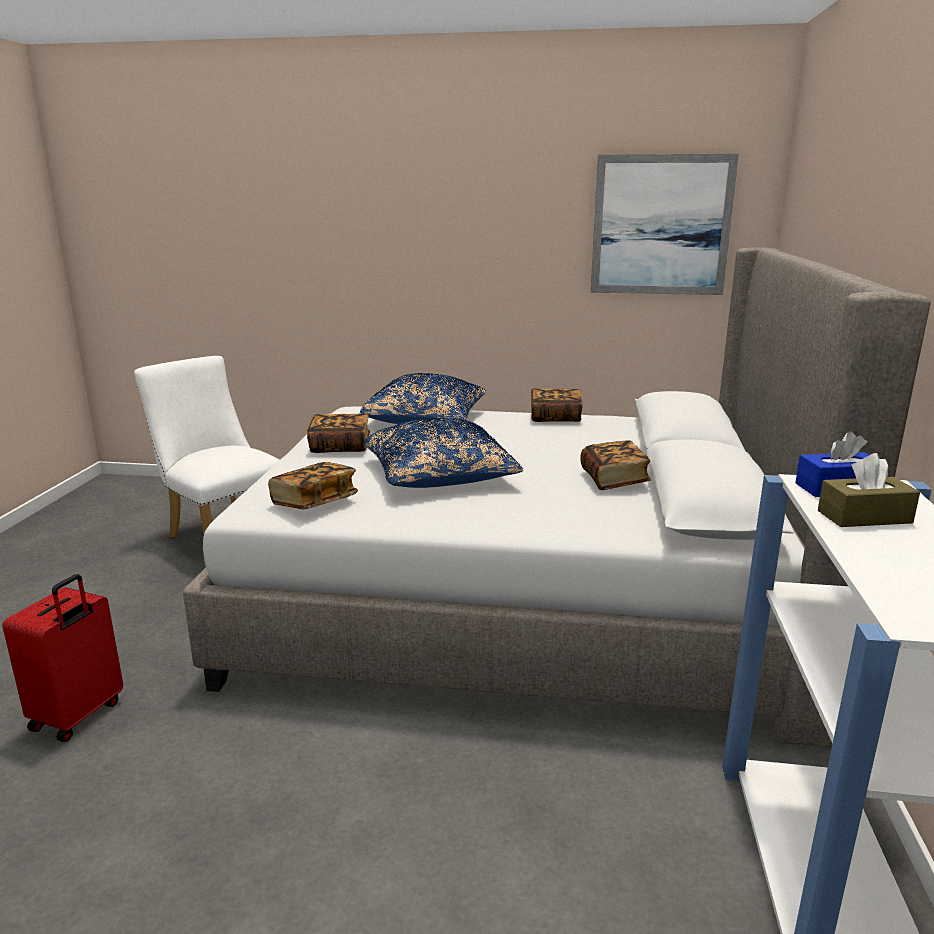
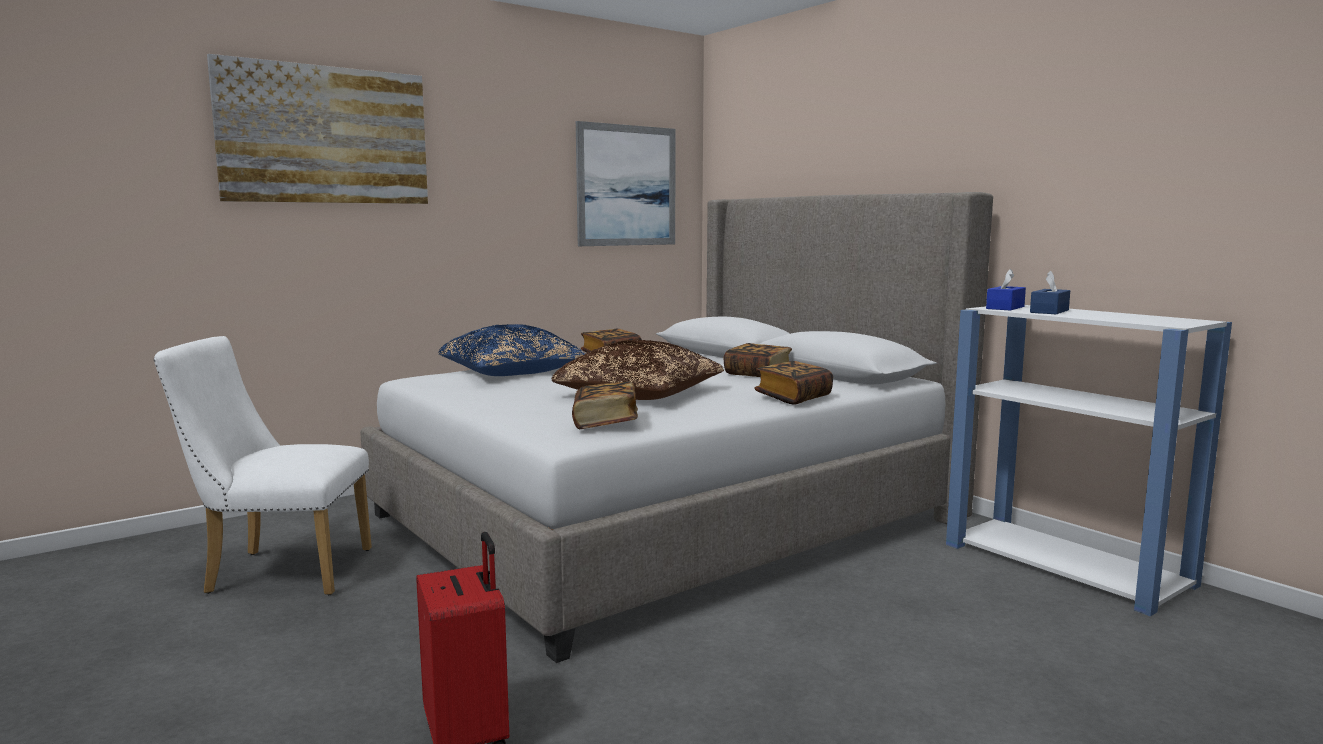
camera: 45 degrees left, 10 degrees down
(340, 447) = (500, 396): book -> book (793, 398)
(342, 186) = (325, 135): none -> picture
(439, 474) = (639, 393): blue pillow -> brown pillow
(864, 517) = (1049, 311): brown tissue box -> blue tissue box

